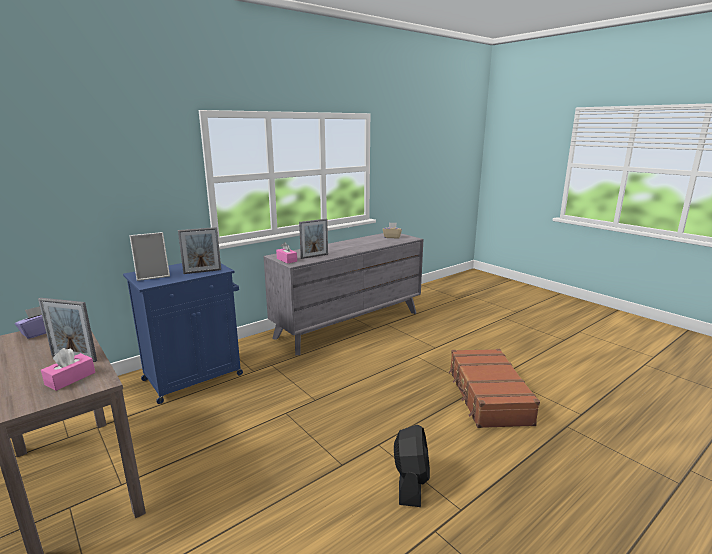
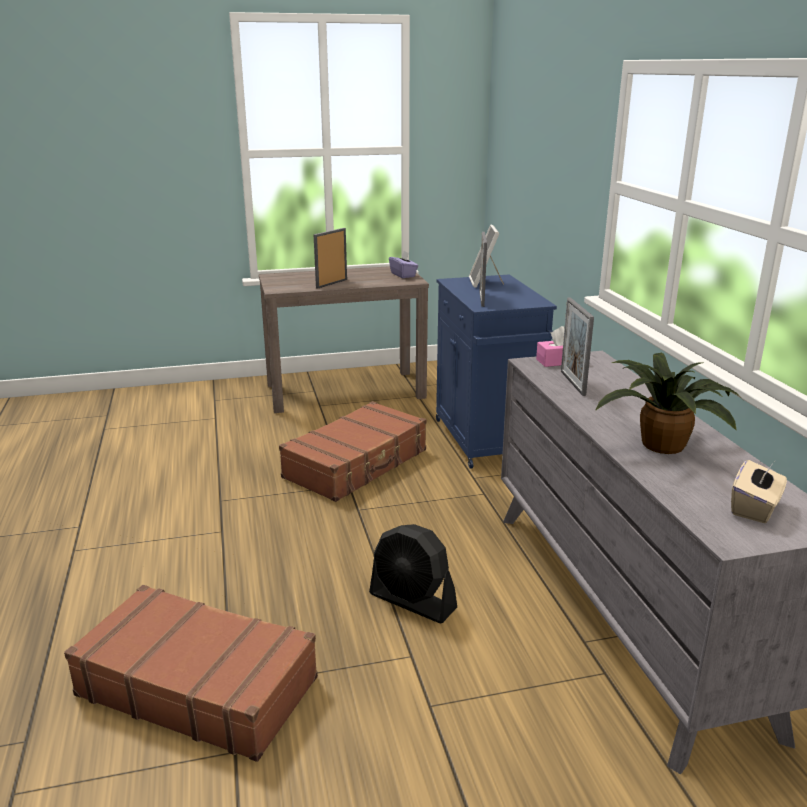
camera: 115 degrees right, 5 degrees up
(70, 378) = (296, 284): pink tissue box -> none
(252, 419) = (357, 464): none -> brown suitcase
(361, 244) = (664, 444): none -> potted plant
(411, 482) = (144, 533): black fan -> black fan (412, 601)

